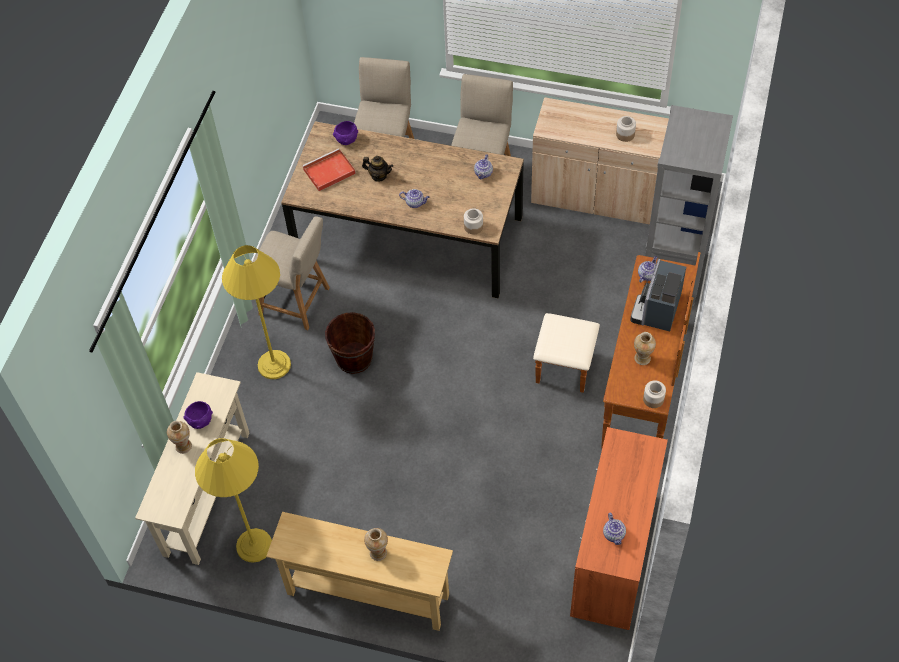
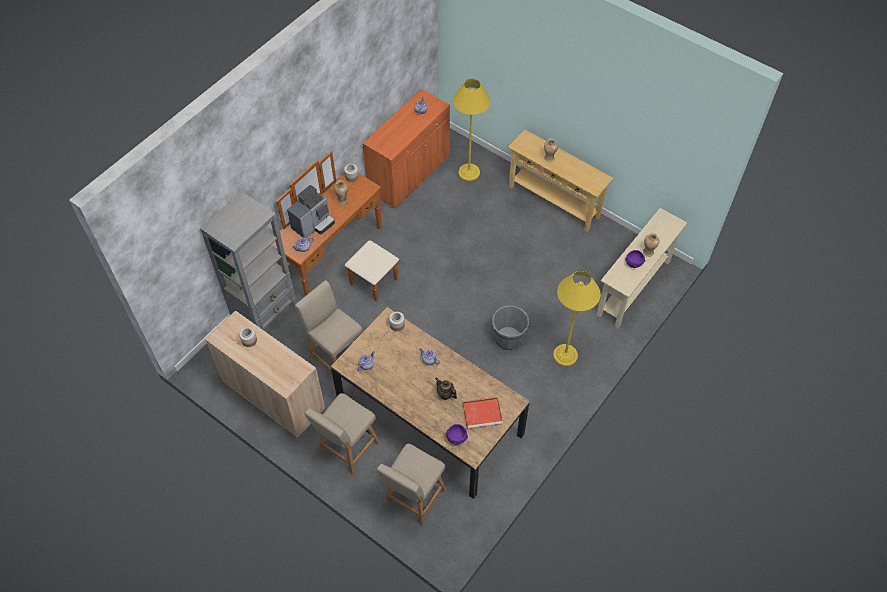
camera: 160 degrees left, 0 degrees up
(254, 545) = (612, 248): yellow floor lamp -> yellow floor lamp (469, 172)
(298, 302) = (533, 396): beige chair -> beige chair (336, 355)
(354, 358) = (508, 339): brown bucket -> grey bucket

